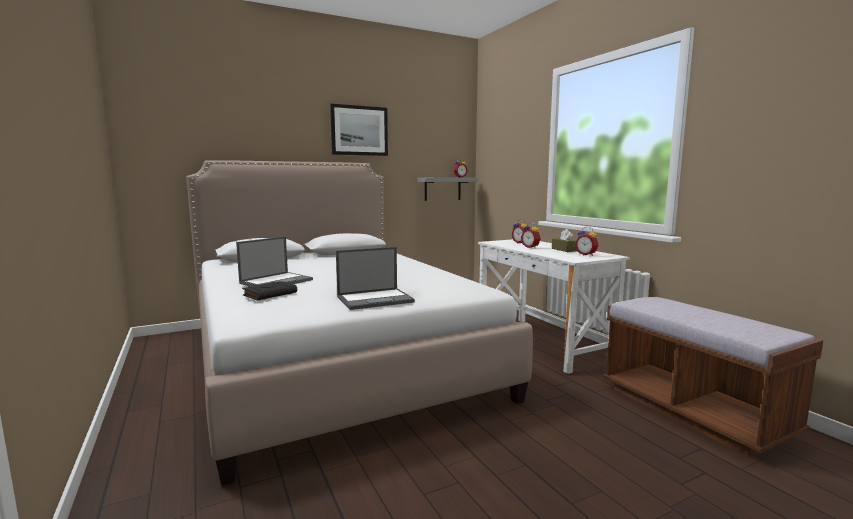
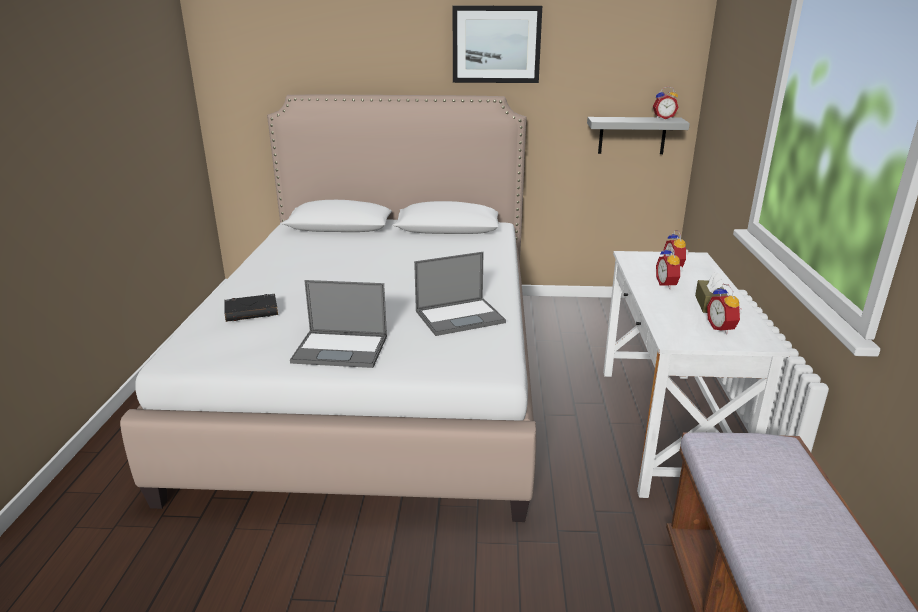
camera: 30 degrees right, 15 degrees up
(277, 281) = (292, 284): laptop -> laptop (460, 316)

